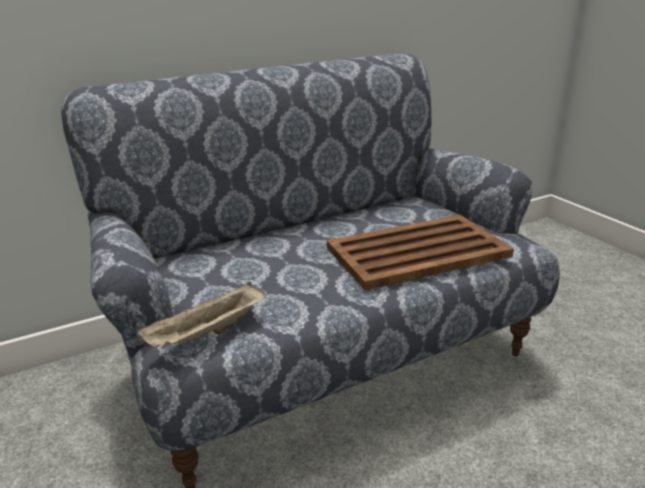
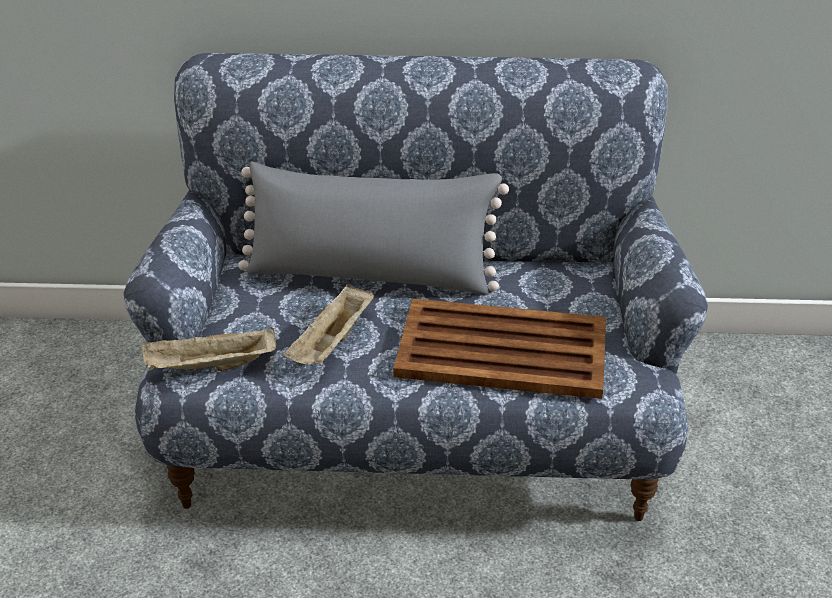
camera: 30 degrees right, 10 degrees up
(274, 240) = (370, 275): none -> grey pillow
(294, 286) = (333, 344): none -> beige tray

